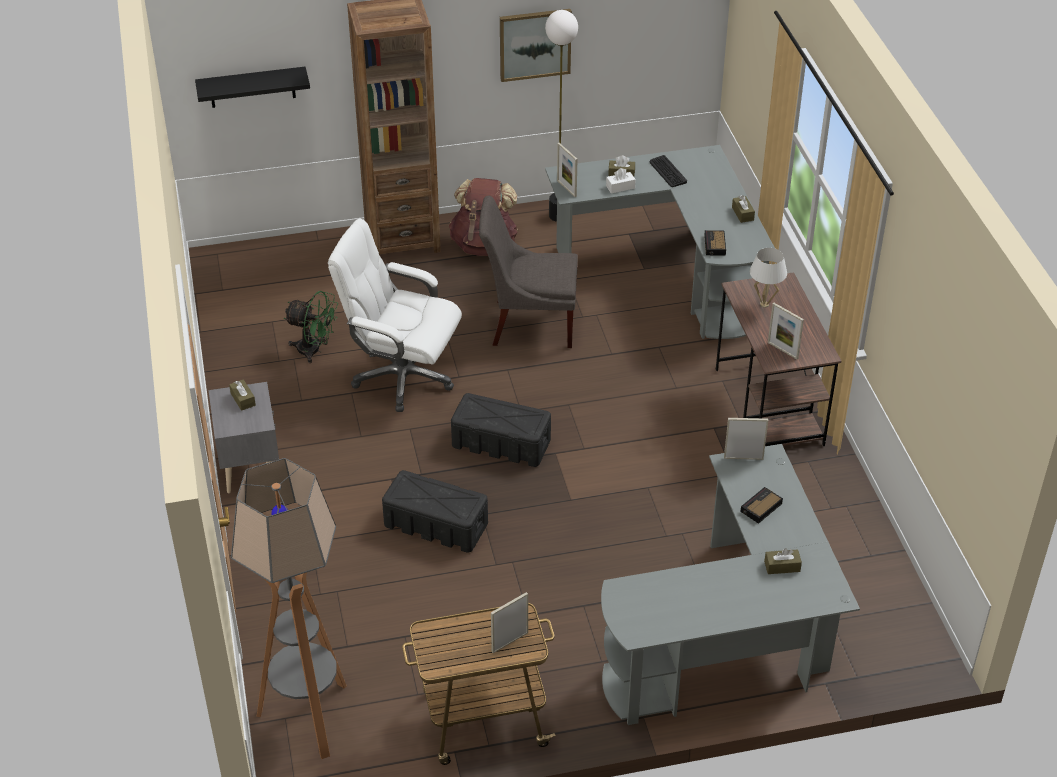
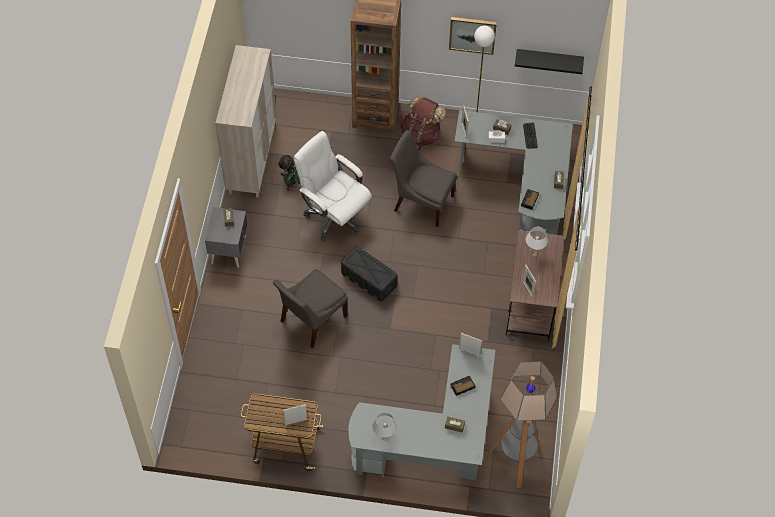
camera: 20 degrees right, 15 degrees up
(232, 338) = (252, 160): none -> beige cabinet
(252, 87) = (296, 18): black shelf -> black shelf (549, 59)
(308, 717) = (201, 413): floor lamp -> floor lamp (515, 461)
(435, 524) = (311, 320): black storage box -> grey chair
(676, 619) = (384, 438): none -> white table lamp

